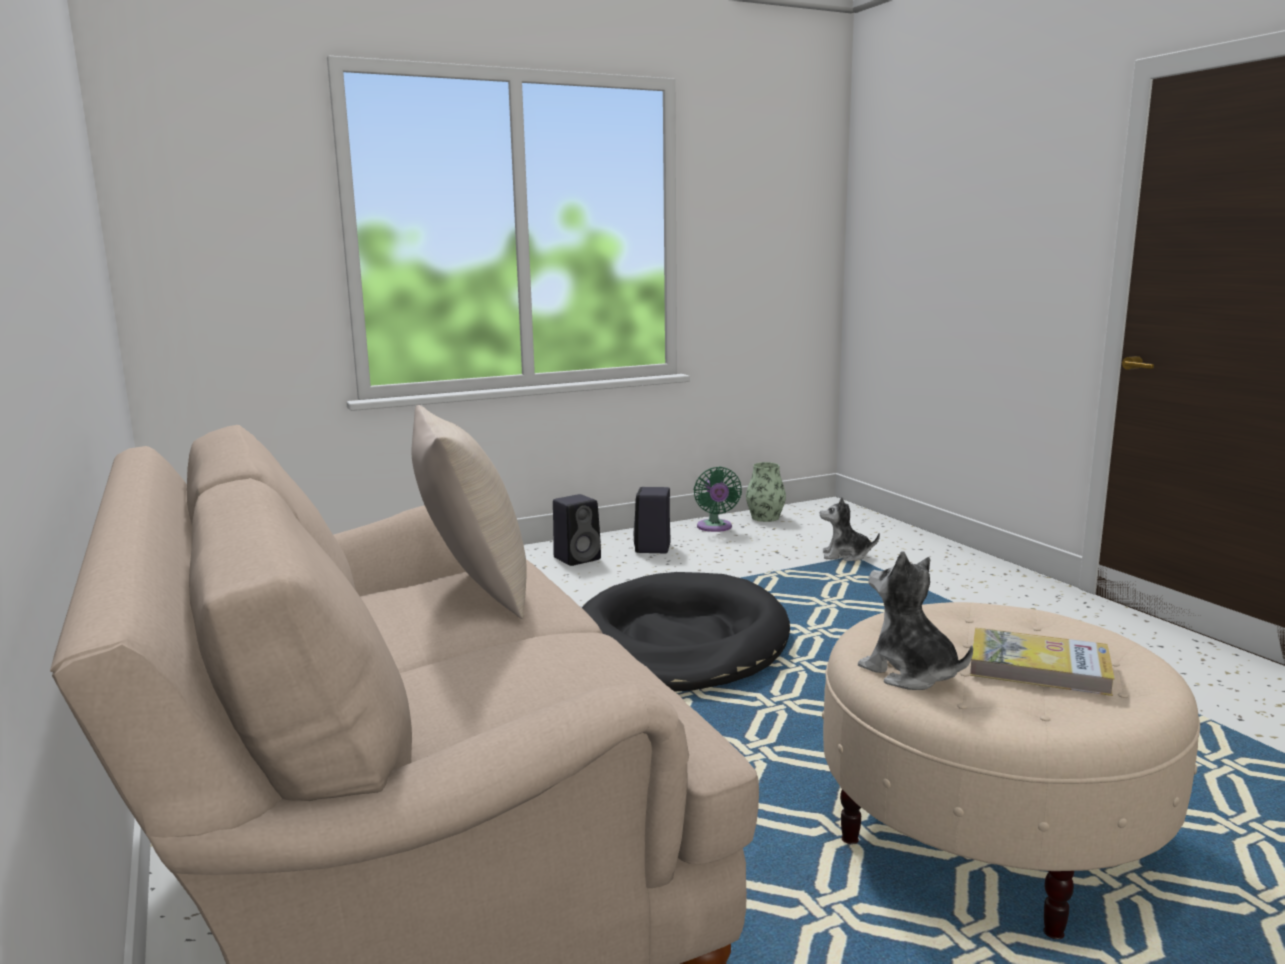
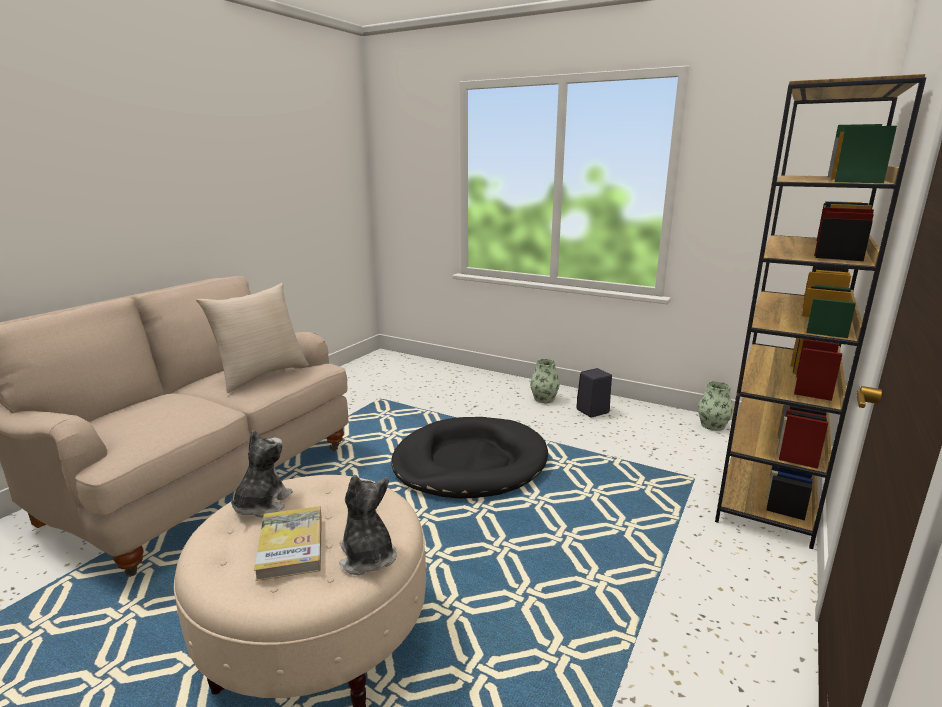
camera: 55 degrees right, 5 degrees up
(578, 558) = (544, 399): black speaker -> vase
(715, 527) = (661, 416): green fan -> none
(845, 556) = (692, 474): plush toy -> plush toy (367, 557)
(909, 543) = (768, 493): none -> brown bookcase

